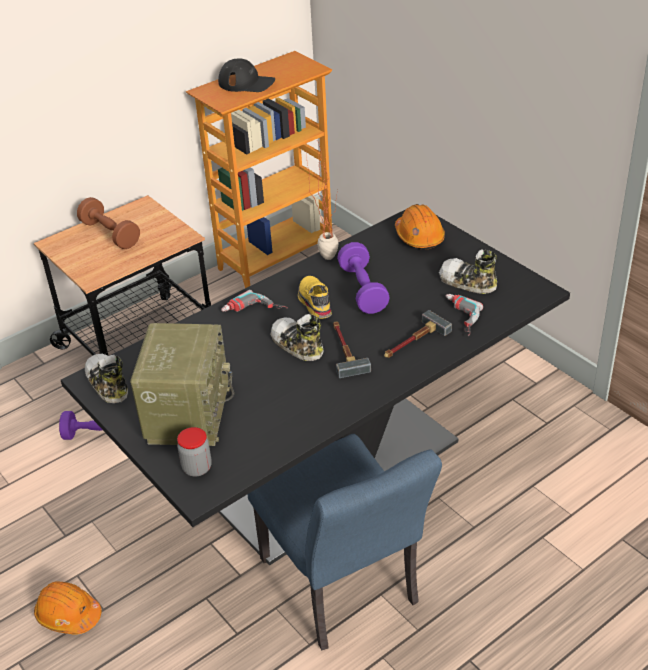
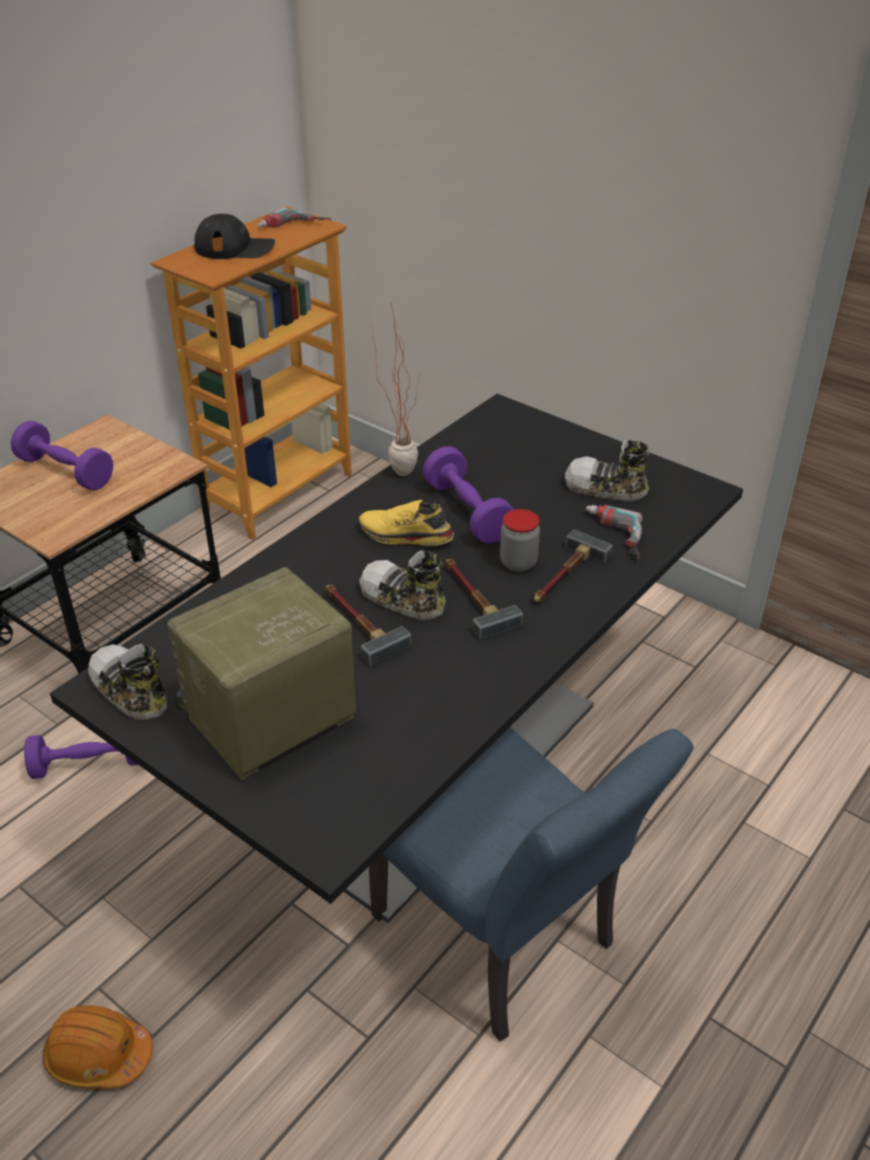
camera: 15 degrees left, 0 degrees up
(110, 234) = (66, 472): brown dumbbell -> purple dumbbell
(187, 413) = (270, 720): radio -> radio turned 120 degrees counterclockwise
(197, 468) = (312, 805): jar -> jar (518, 563)
(253, 312) = (322, 558): power drill -> power drill (293, 227)
(263, 358) = (358, 623): none -> hammer
(314, 302) = (405, 536): yellow shoe -> yellow shoe turned 45 degrees counterclockwise
(419, 236) = (517, 435): orange hard hat -> none

